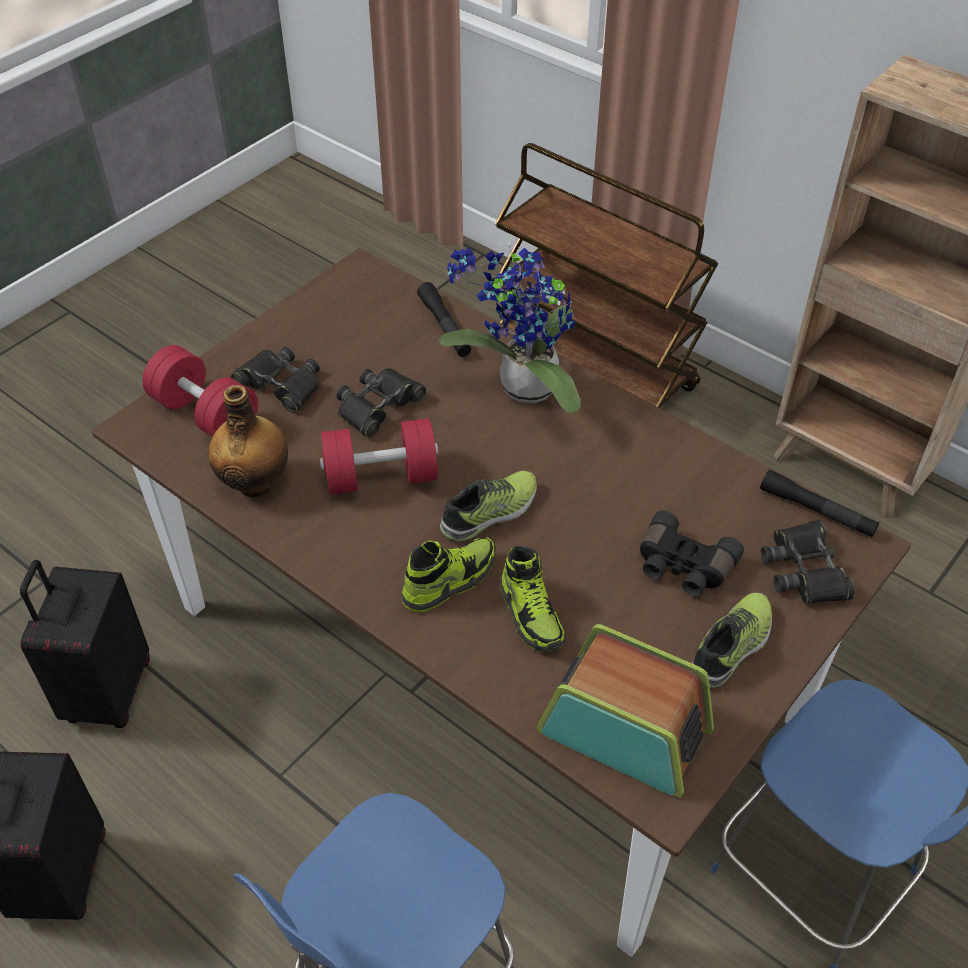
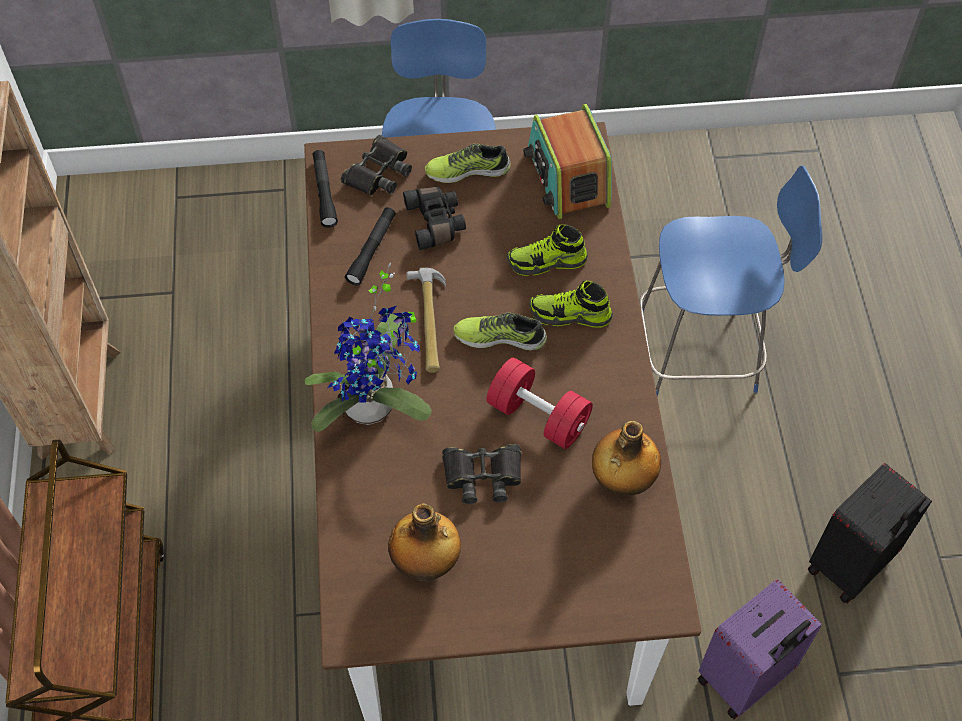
camera: 135 degrees left, 10 degrees up
(106, 692) = (745, 678): black suitcase -> purple suitcase
(205, 414) = (607, 573): red dumbbell -> none
(281, 384) = (529, 555): black binoculars -> none
(356, 332) = (426, 562): none -> bottle
(444, 327) = (359, 509): black flashlight -> black flashlight (372, 250)
(531, 614) = (546, 262): shoe -> shoe turned 120 degrees counterclockwise
(567, 478) = (429, 321): none -> hammer

